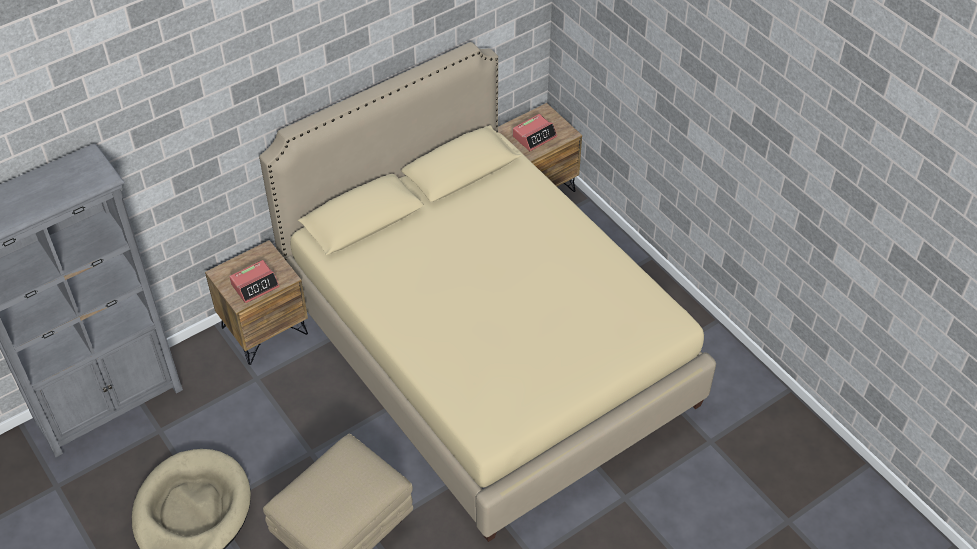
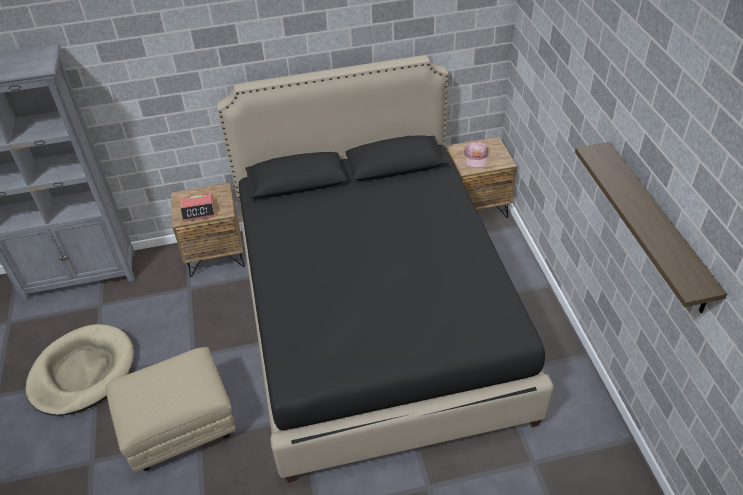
camera: 25 degrees right, 5 degrees down
(487, 348) = (375, 318): beige bed -> black bed
(534, 136) = (476, 158): alarm clock -> pink cap
(784, 188) = (656, 226): none -> shelf

